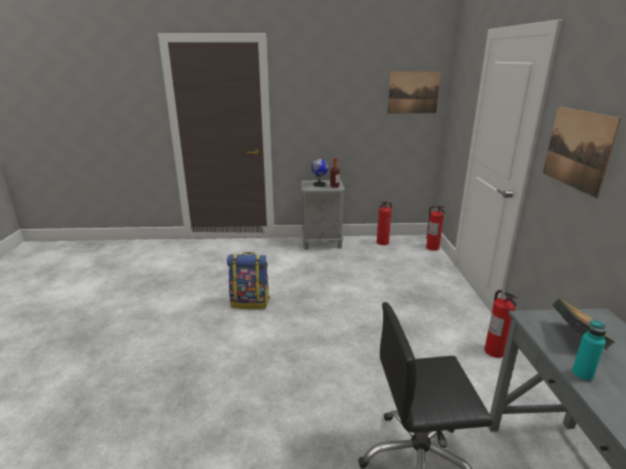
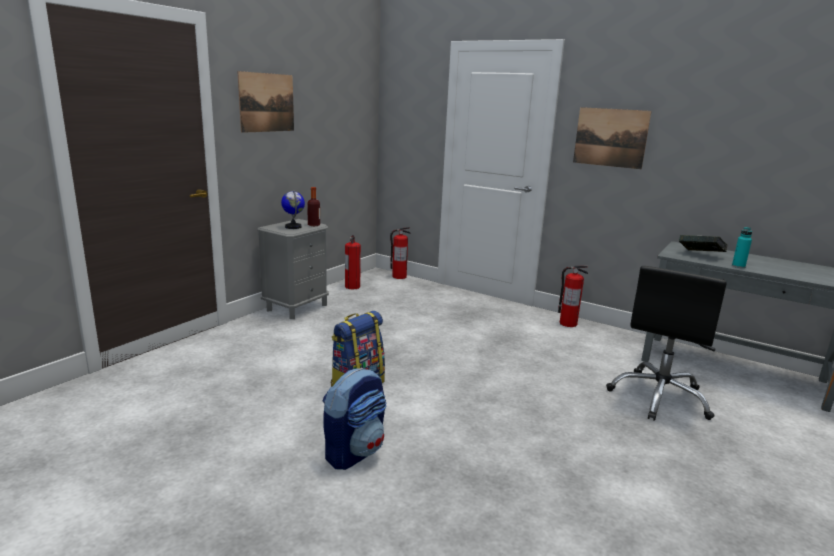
camera: 55 degrees left, 5 degrees down
(177, 333) = (354, 452): none -> backpack
(413, 92) = (353, 104): picture -> picture (267, 102)

